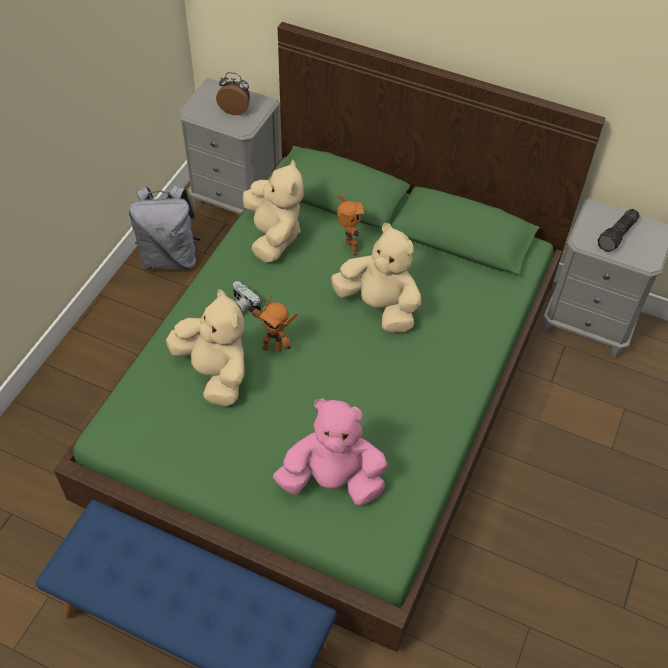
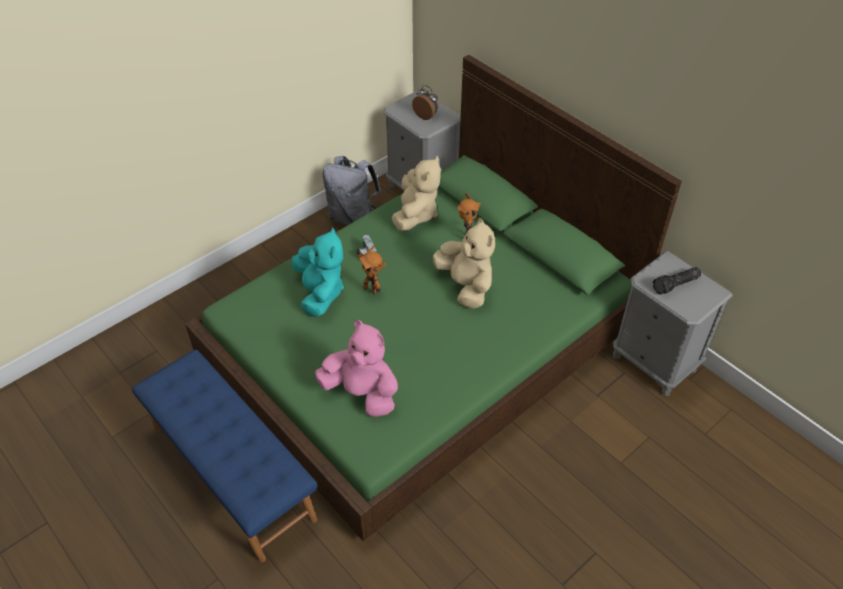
camera: 25 degrees right, 5 degrees down
(215, 373) = (320, 293): beige plush toy -> turquoise plush toy

